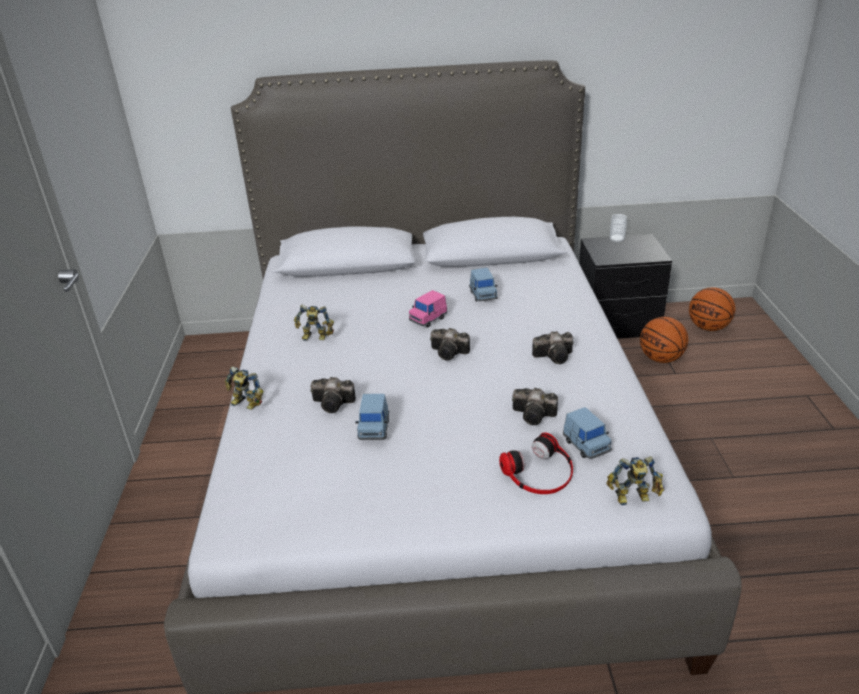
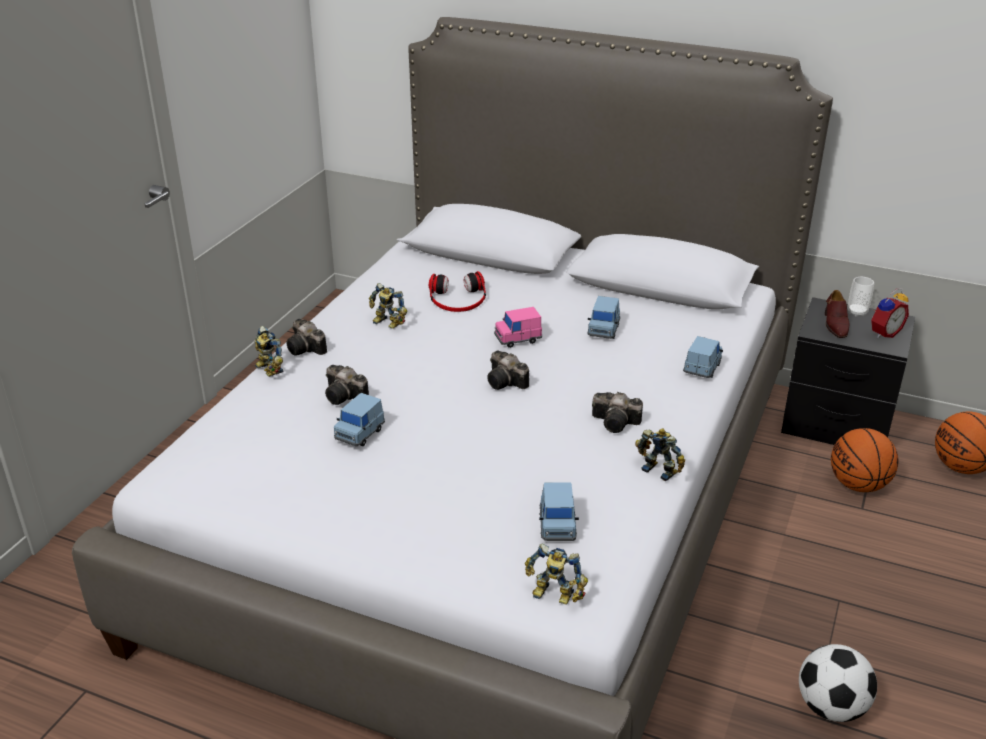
camera: 25 degrees right, 0 degrees up
(535, 415) = (534, 477): camera -> camera (307, 349)
(540, 473) = (481, 535): headphones -> headphones (458, 299)
(574, 301) = (702, 368): none -> blue toy car
(611, 252) = (835, 324): none -> brown shoe
(614, 379) = (660, 469): none -> toy robot
(644, 249) = (883, 333): none -> alarm clock
(764, 511) = (831, 707): none -> football

